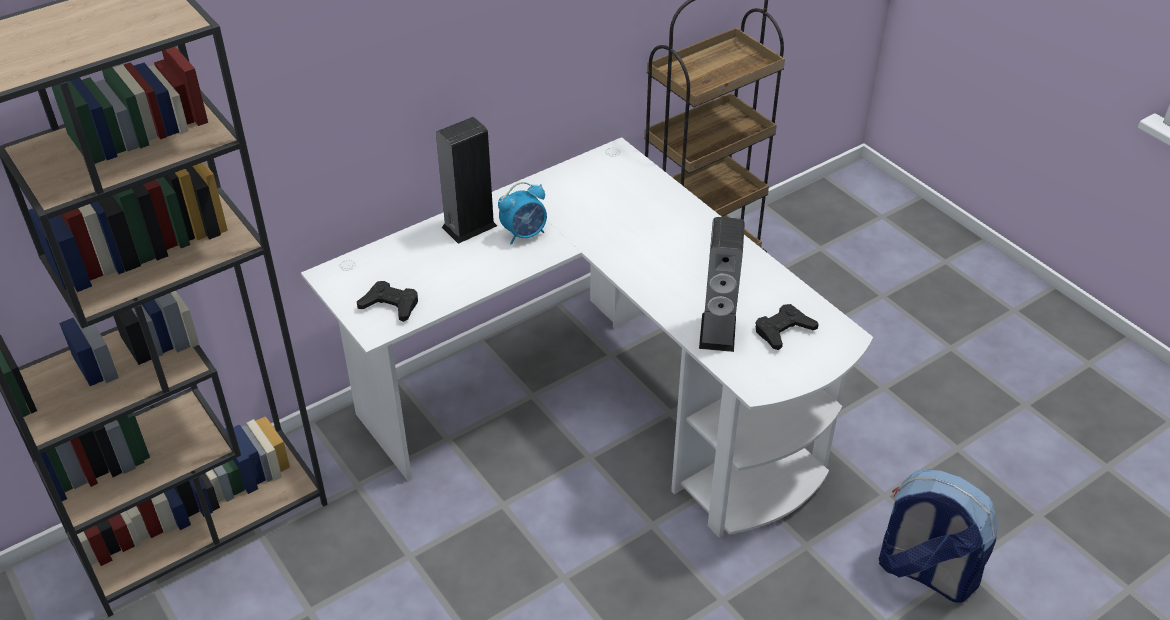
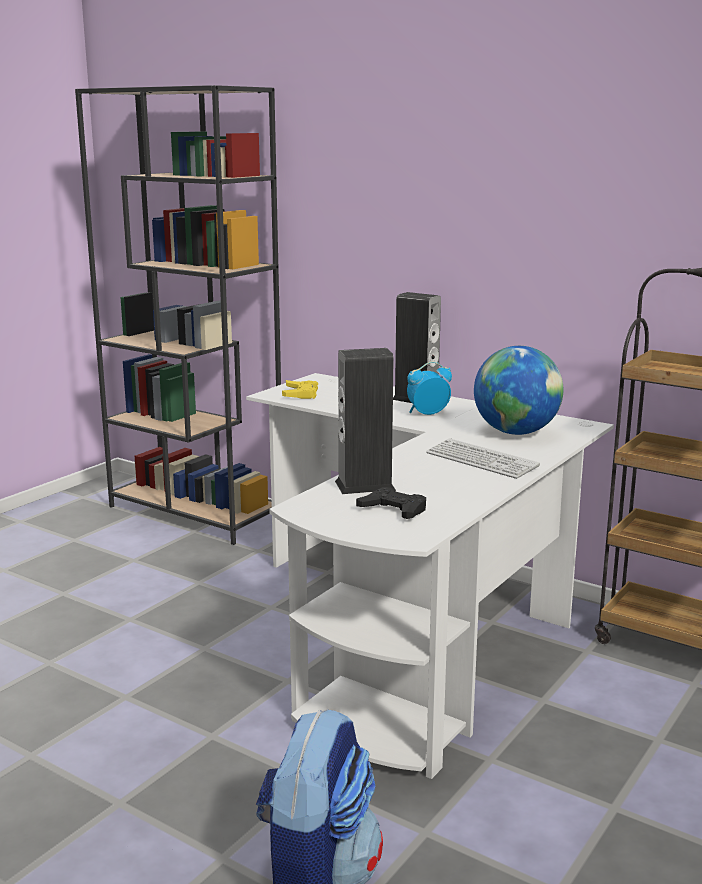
camera: 70 degrees right, 25 degrees down
(390, 305) = (300, 394): black game controller -> yellow game controller
(524, 234) = (427, 413): alarm clock -> alarm clock turned 120 degrees clockwise
(616, 199) = (516, 432): none -> globe
(683, 244) = (481, 460): none -> keyboard

